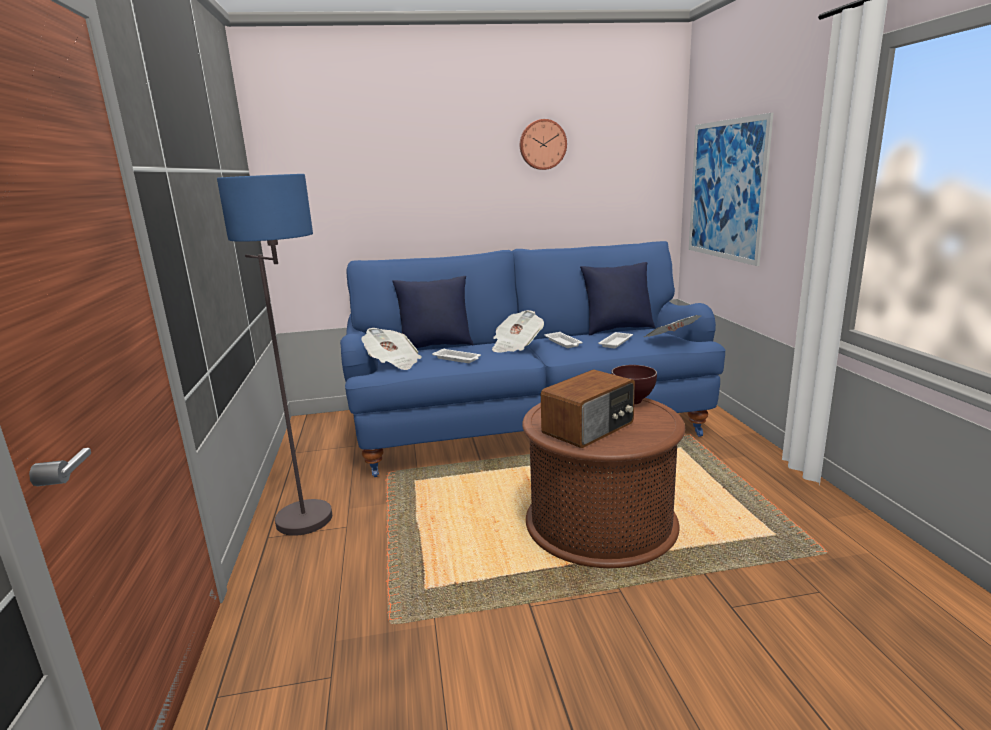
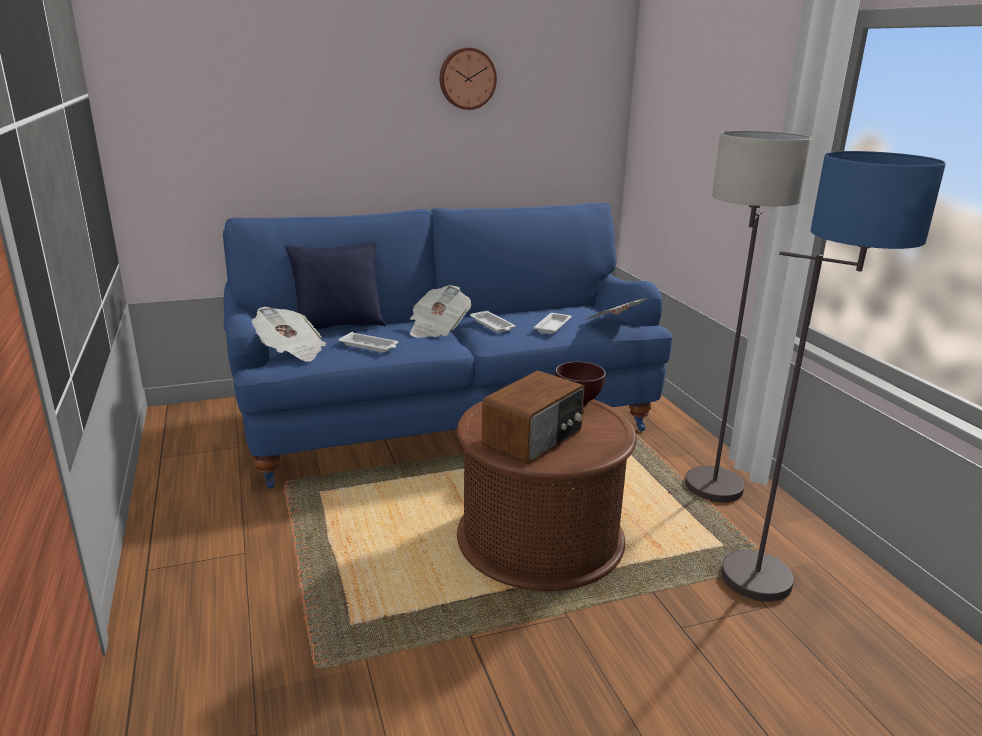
camera: 10 degrees left, 5 degrees up
(313, 525) = (203, 552): blue floor lamp -> blue floor lamp (777, 586)
(617, 329) = (552, 307): blue pillow -> none
(726, 190) = (678, 150): picture -> none
(763, 491) = (710, 495): none -> grey floor lamp

